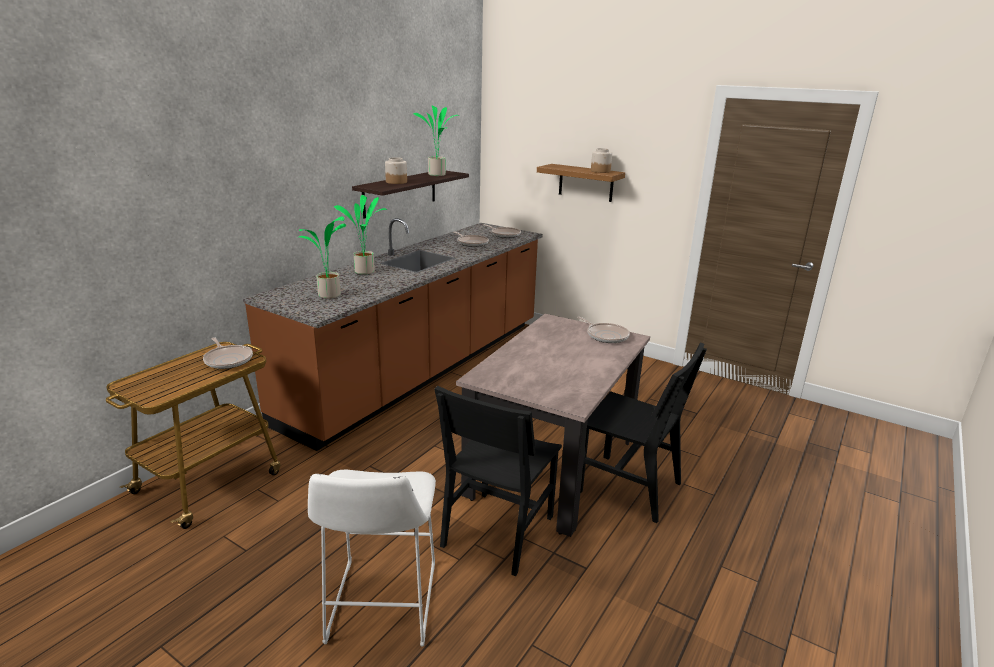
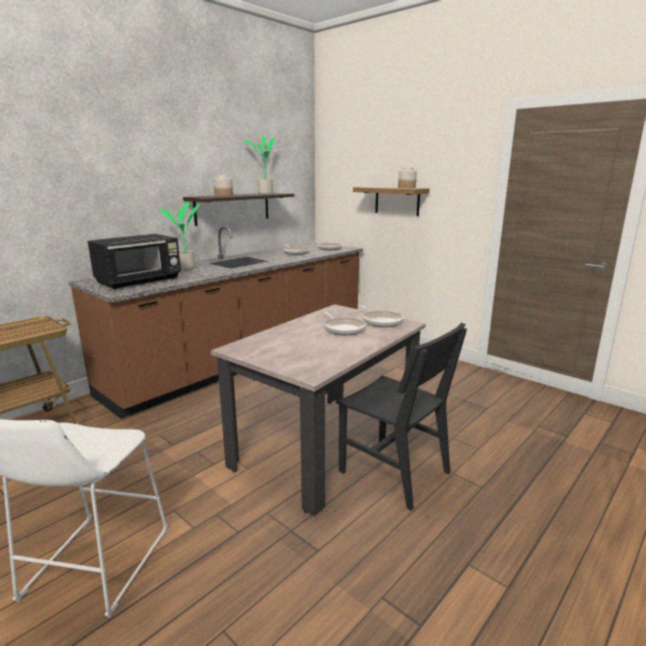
camera: 10 degrees right, 5 degrees down
(228, 359) = (34, 328): frying pan -> frying pan (343, 329)
(329, 296) = (140, 281): potted plant -> black microwave
(498, 530) = (245, 503): black chair -> none

